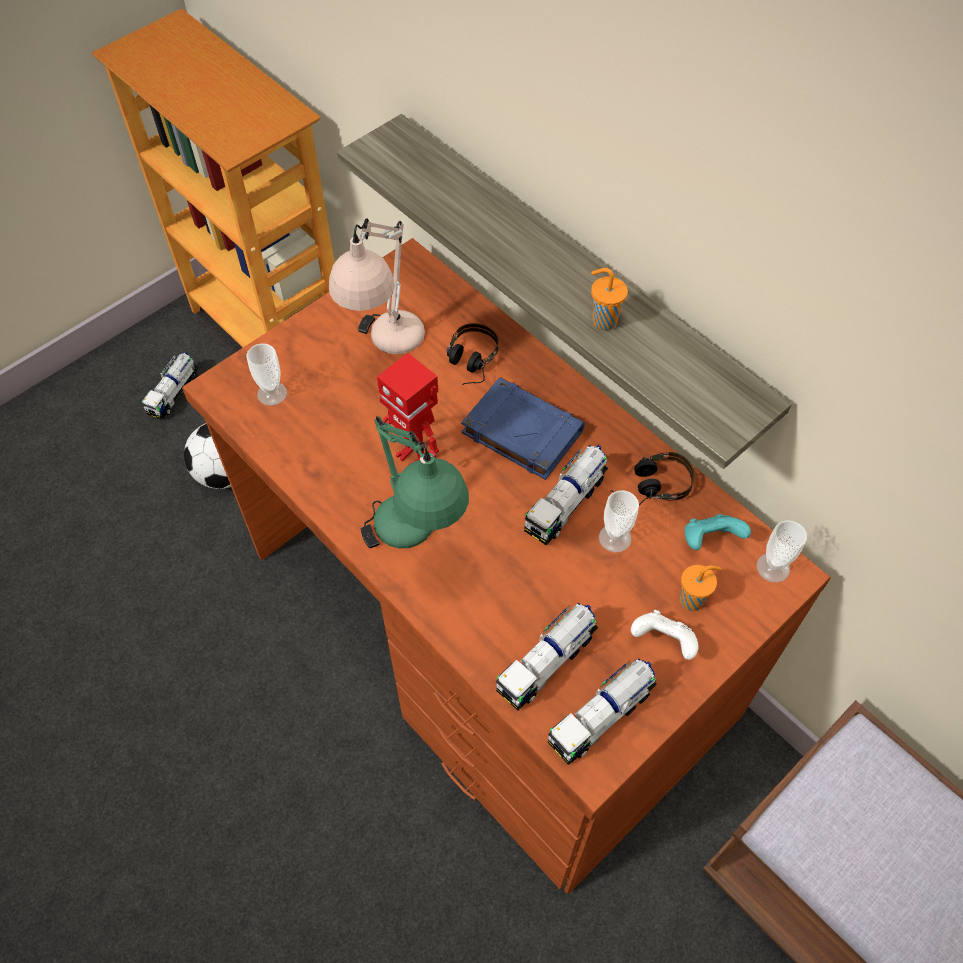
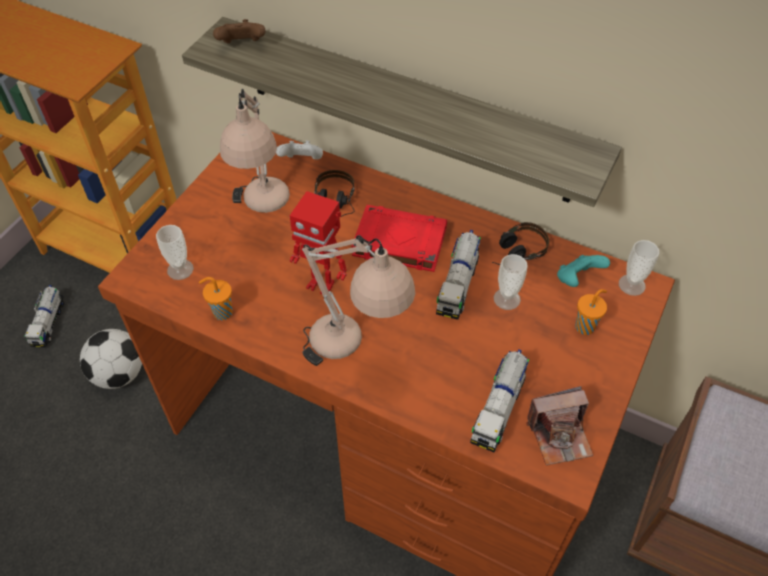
camera: 20 degrees left, 5 degrees down
(406, 157) = (242, 46): none -> brown game controller
(417, 548) = (355, 354): green table lamp -> beige table lamp
(521, 432) = (398, 242): blue book -> red book
(601, 717) = (559, 435): toy truck -> camera
(603, 321) = (454, 125): orange cup -> orange cup (221, 312)
(663, 641) = (579, 363): white game controller -> white game controller (302, 161)

